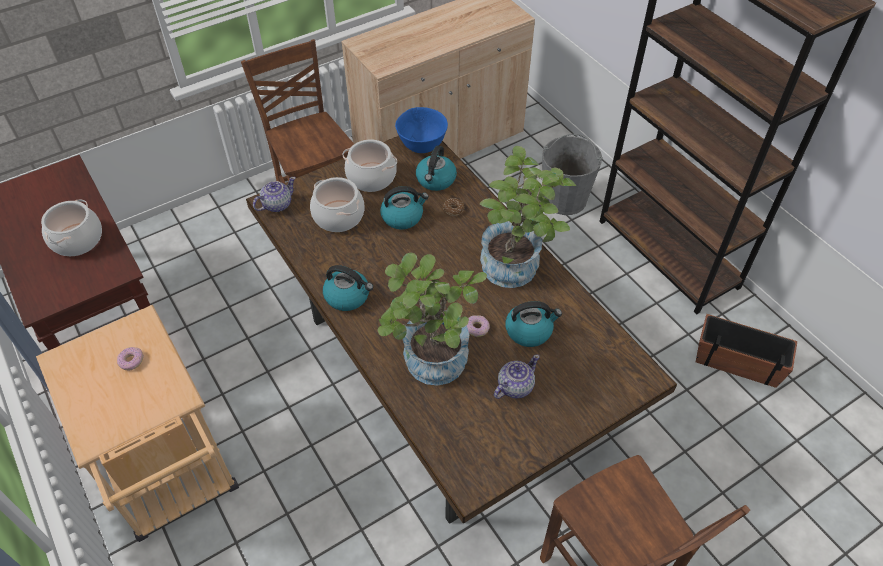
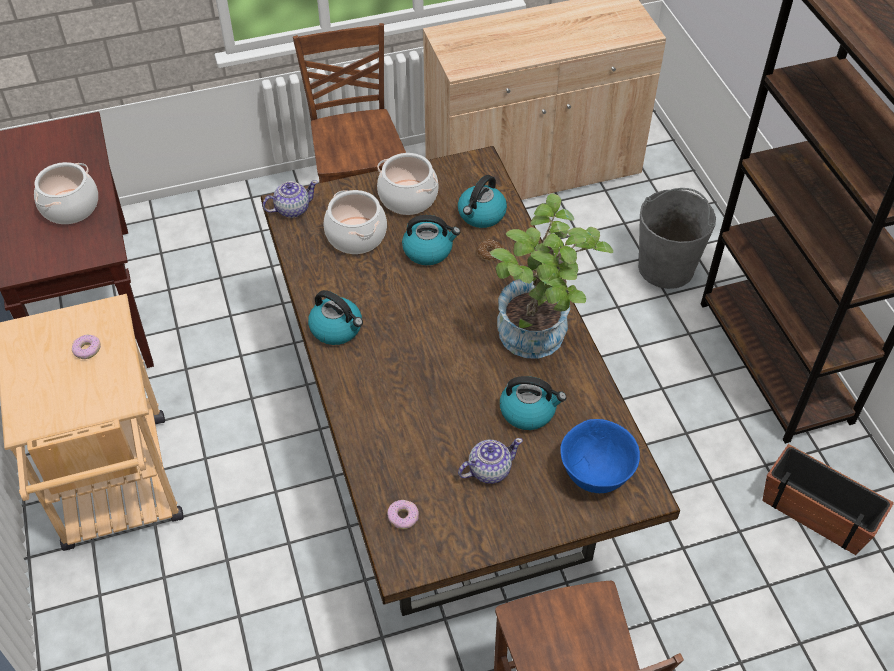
camera: 15 degrees right, 0 degrees up
(422, 145) = (479, 170): blue bowl -> blue bowl (595, 473)
(430, 367) = (402, 427): potted plant -> none
(477, 328) = (469, 395): donut -> donut (403, 517)

